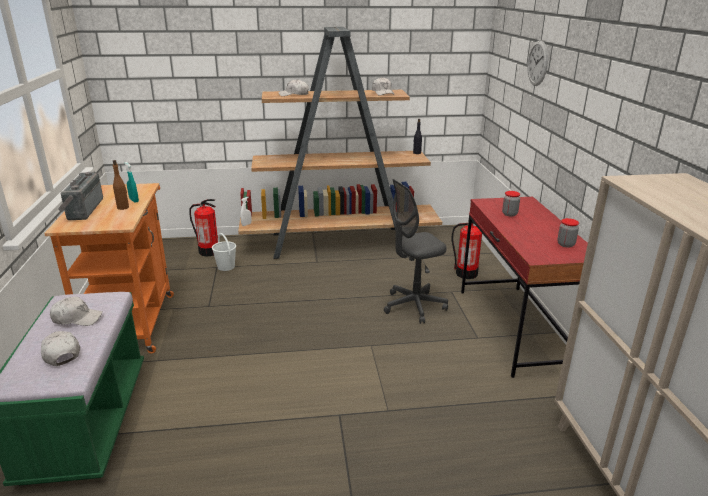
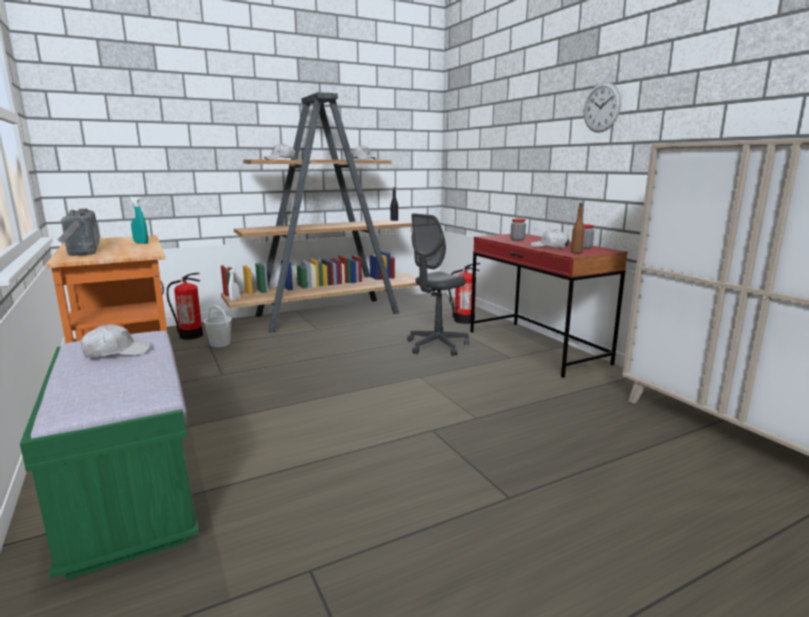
camera: 20 degrees left, 10 degrees down
(60, 353) = (121, 378): white cap -> white cap (550, 247)
(123, 207) = (133, 246): brown bottle -> brown bottle (576, 252)
(537, 63) = (507, 119): wall clock -> wall clock (601, 107)

